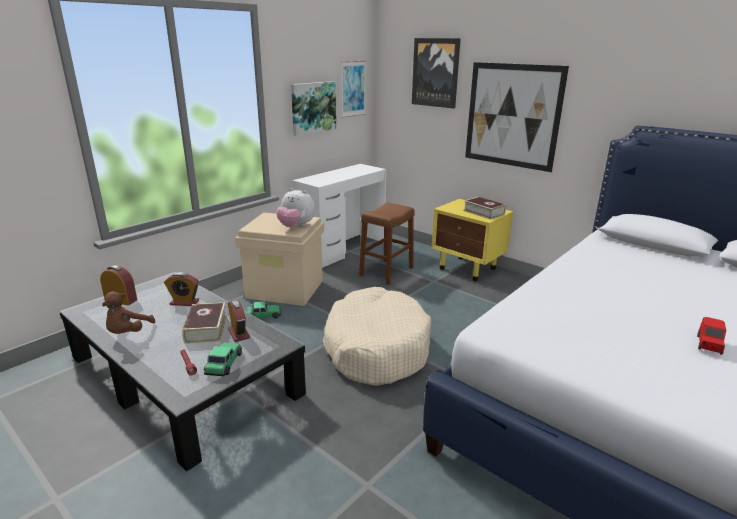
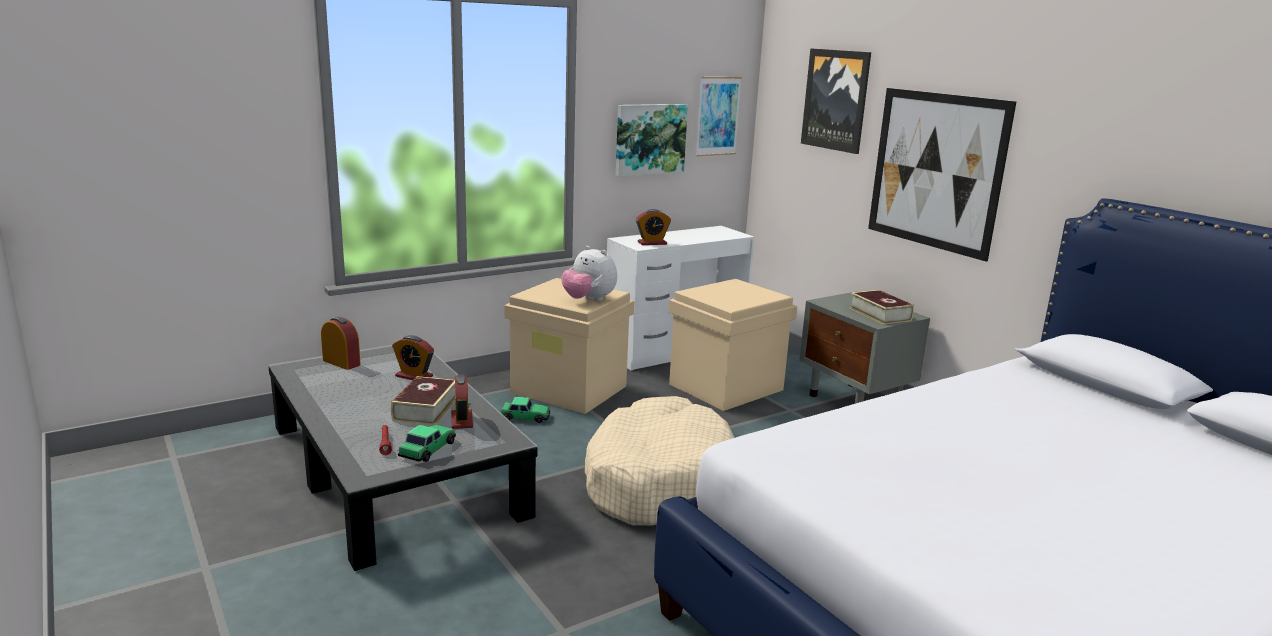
camera: 15 degrees right, 5 degrees down
(128, 333) = (334, 399): brown plush toy -> none
(325, 180) = (652, 243): none -> alarm clock
(386, 271) = (725, 387): brown stool -> beige storage box
(468, 269) = (855, 401): yellow nightstand -> grey nightstand
(709, 345) = (1055, 514): red toy car -> none

